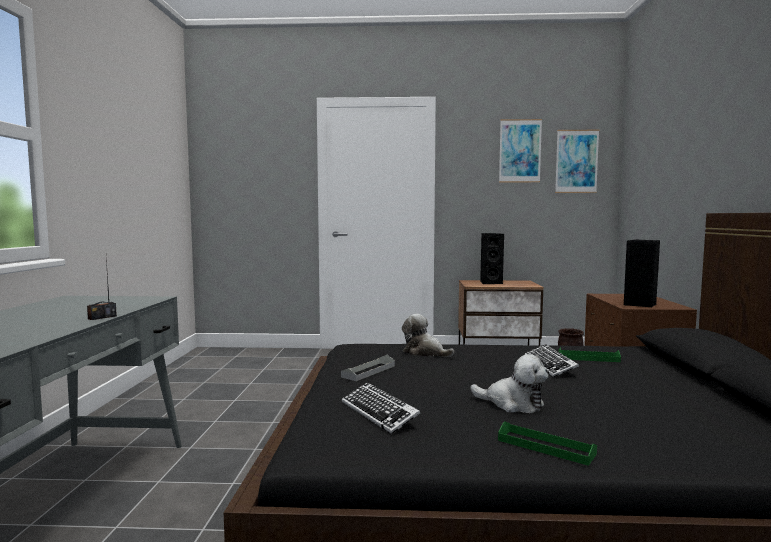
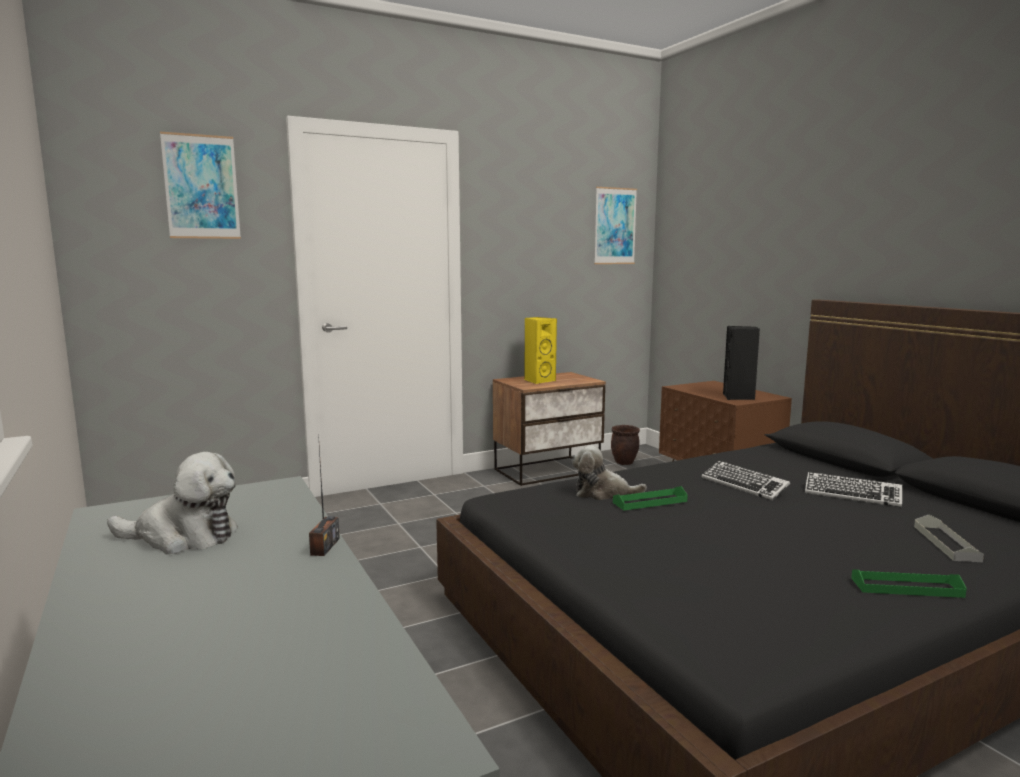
camera: 30 degrees left, 5 degrees up
(368, 371) = (594, 535): grey tray -> grey tray (946, 543)
(379, 413) = (711, 591): keyboard -> keyboard (852, 495)
(490, 283) = (538, 380): black speaker -> yellow speaker
(512, 404) = (796, 543): plush toy -> plush toy (183, 537)
(520, 151) = (557, 211): picture -> picture (201, 187)
(588, 358) = (756, 469): green tray -> green tray (650, 502)

